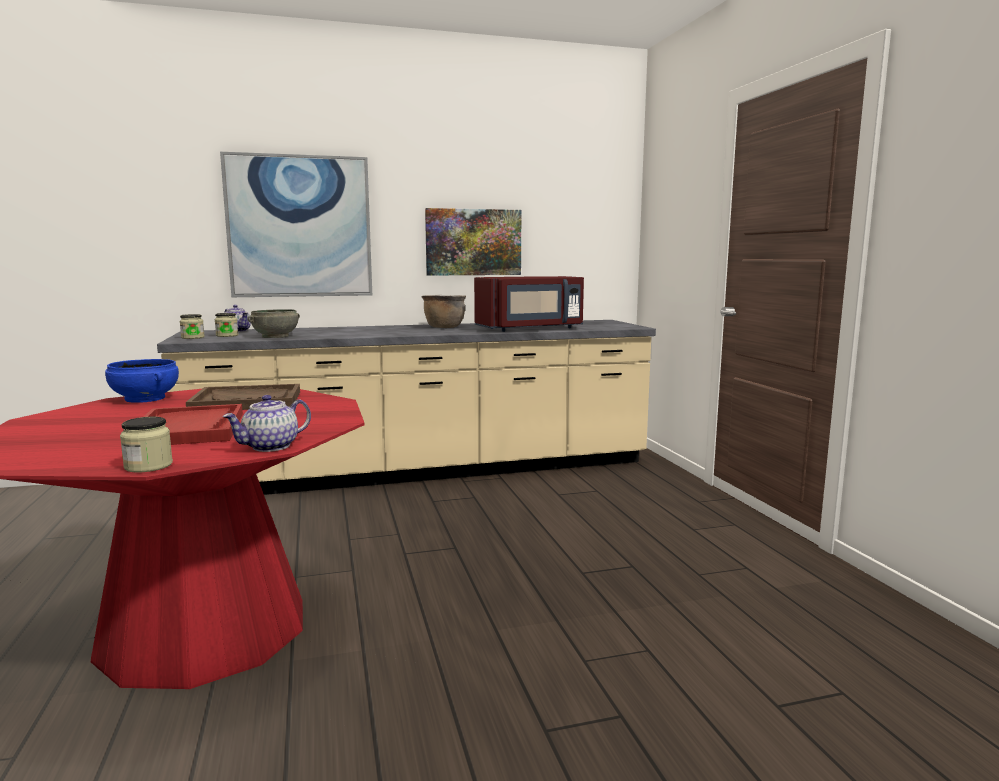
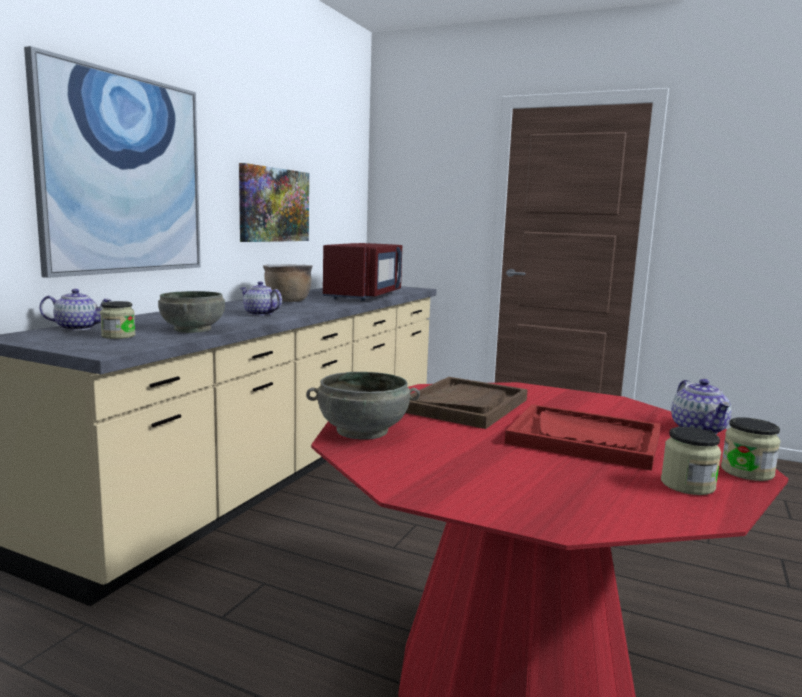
camera: 50 degrees left, 0 degrees up
(144, 399) = (362, 431): blue bowl -> grey bowl
(192, 337) = (89, 345): jar -> jar (687, 485)
(367, 333) = (259, 314): none -> teapot

